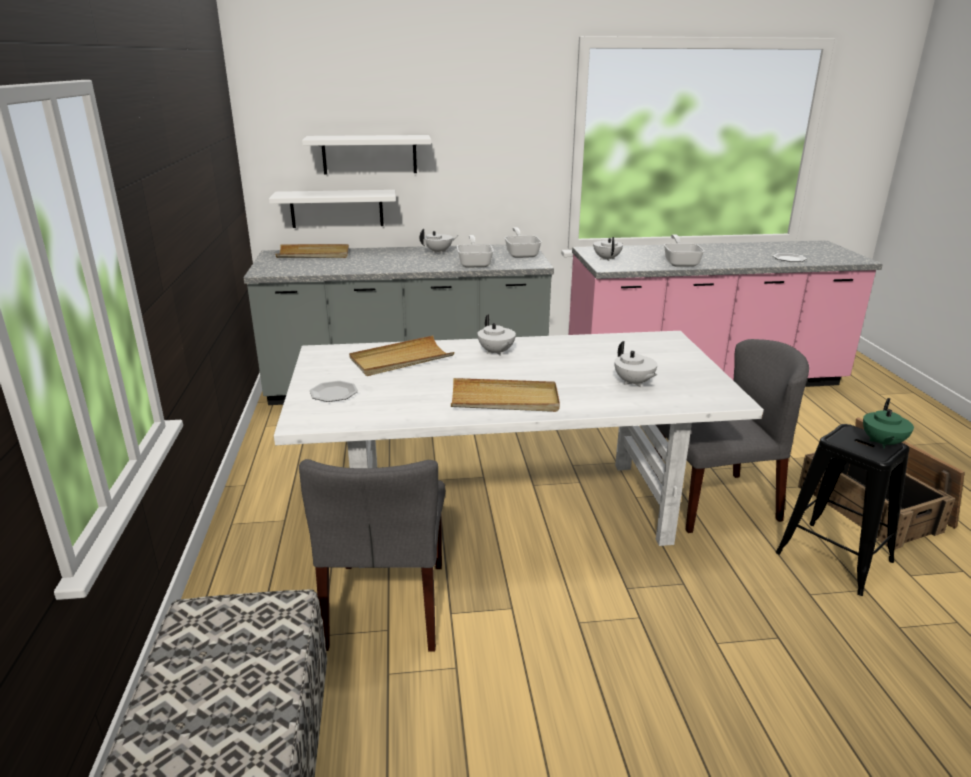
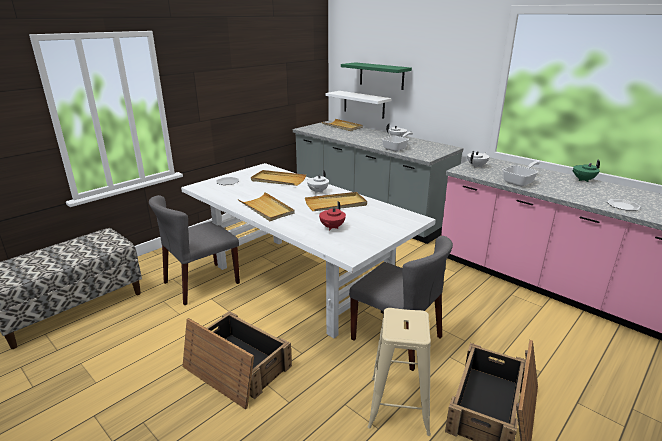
camera: 50 degrees right, 0 degrees up
(369, 154) = (381, 76): white shelf -> green shelf
(521, 253) = (436, 150): frying pan -> none
(559, 357) = (336, 204): none -> beige tray
(633, 383) = (331, 227): white teapot -> red teapot
(666, 656) = (236, 367): none -> crate
(833, 557) = (399, 404): black stool -> beige stool
(882, 443) = (415, 330): green teapot -> green teapot (582, 180)

